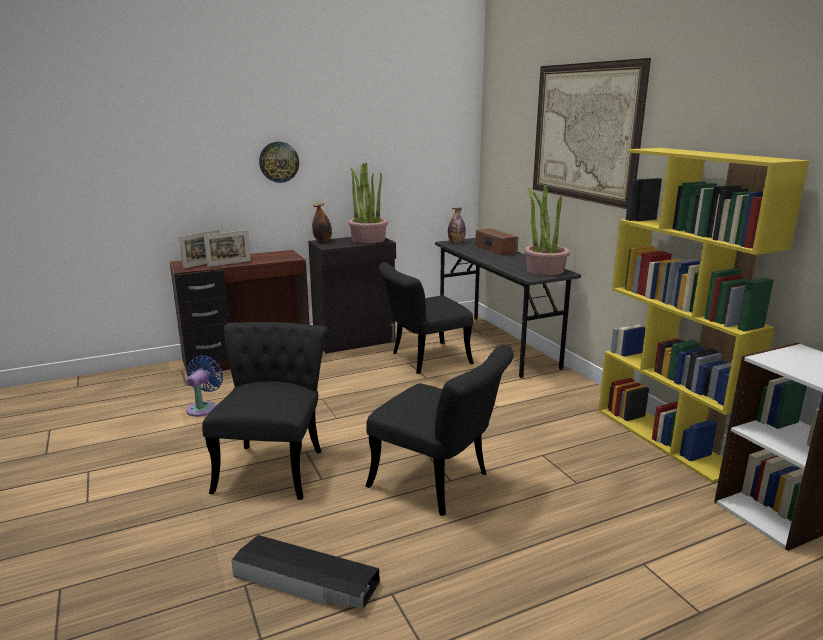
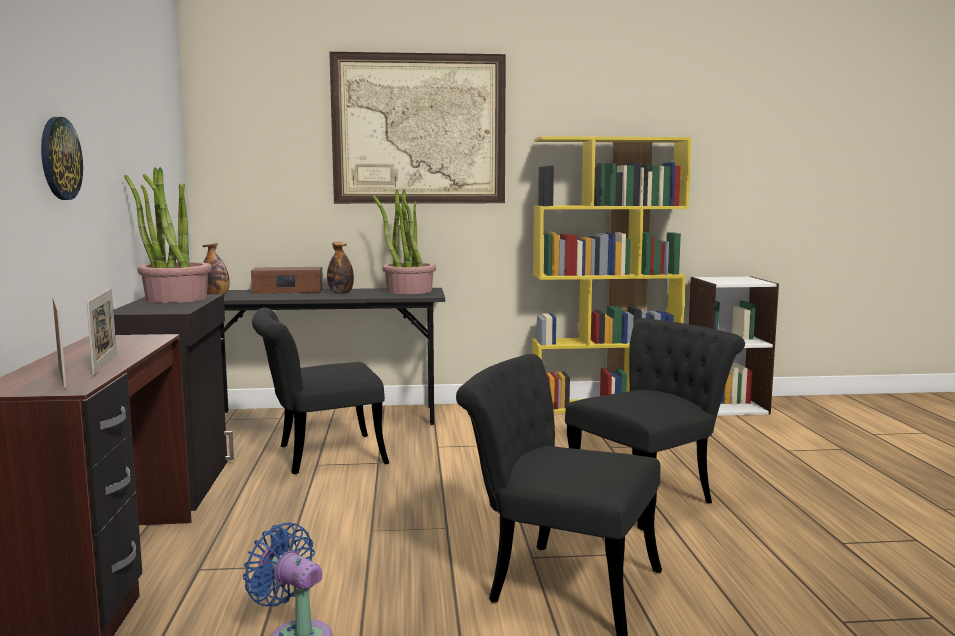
camera: 70 degrees left, 10 degrees down
(306, 580) = (827, 583): black storage box -> none
(323, 241) = (126, 310): bottle -> bottle (340, 293)
(423, 360) = (318, 456): black chair -> black chair turned 75 degrees clockwise

